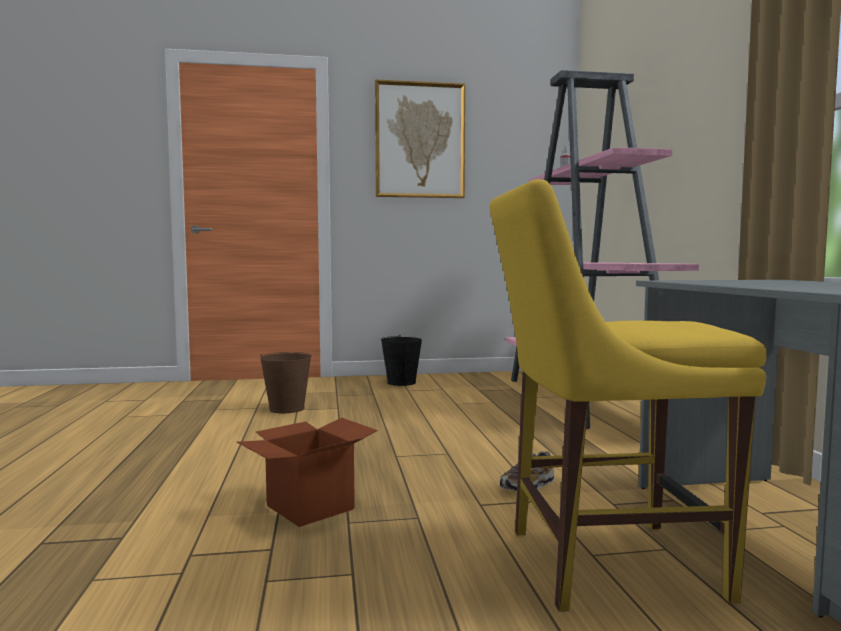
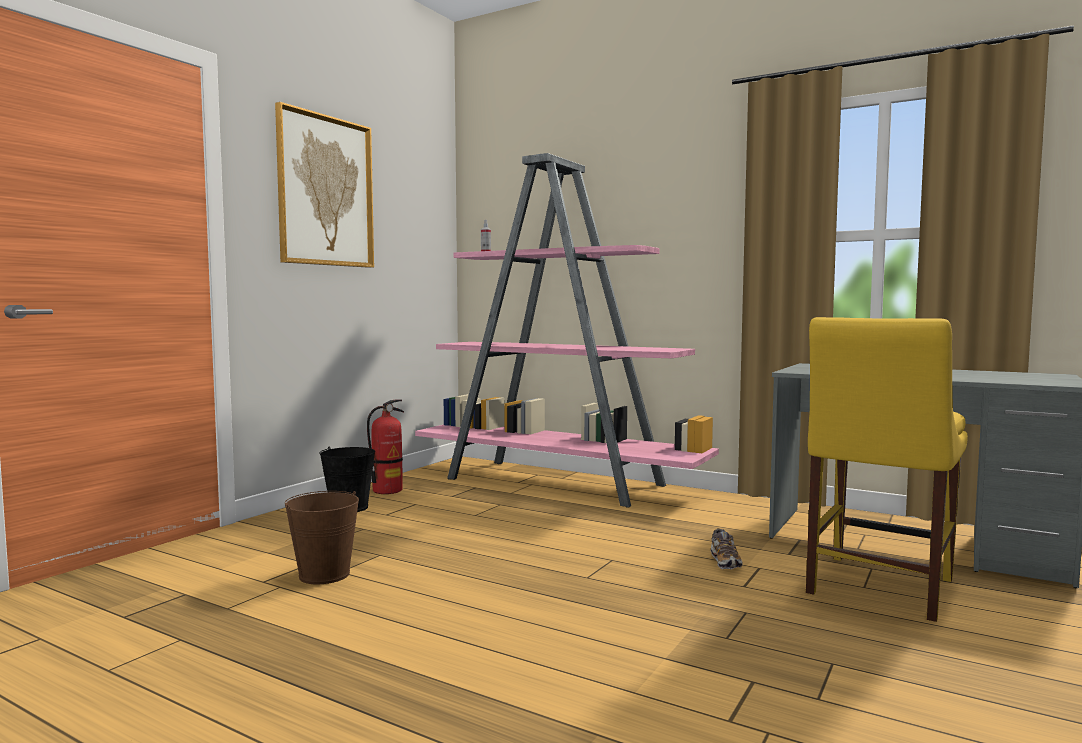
camera: 50 degrees left, 0 degrees up
(310, 507) = (672, 642): cardboard box -> none
(451, 379) = (387, 490): none -> fire extinguisher

